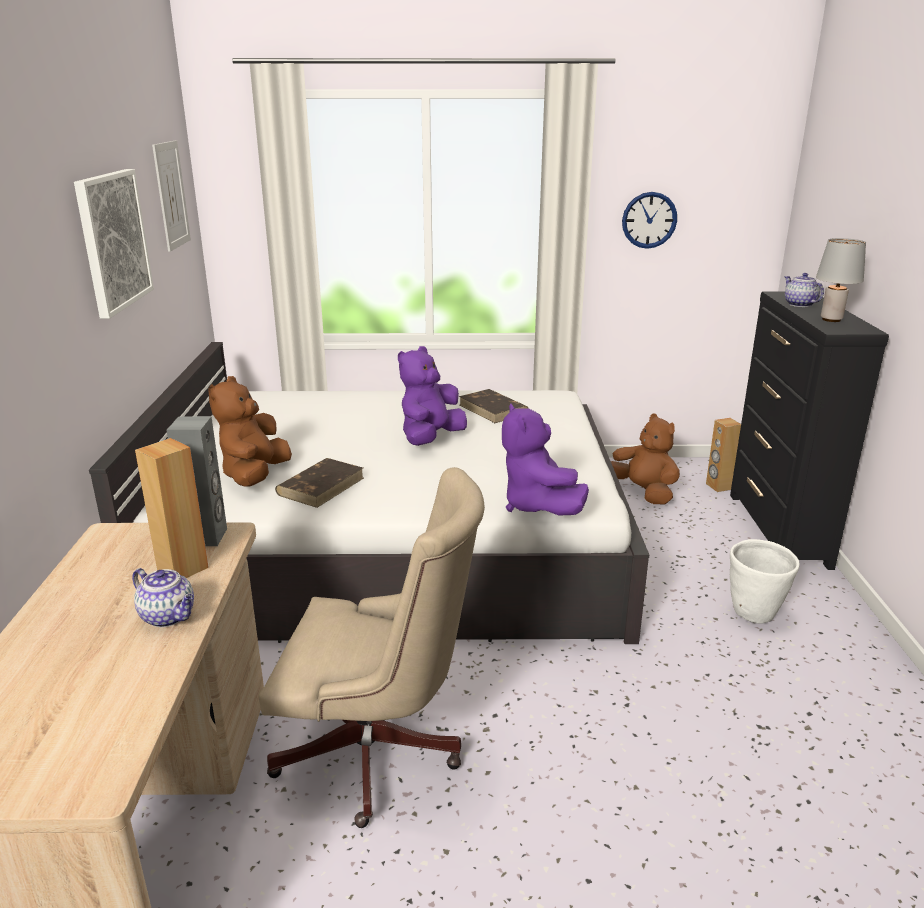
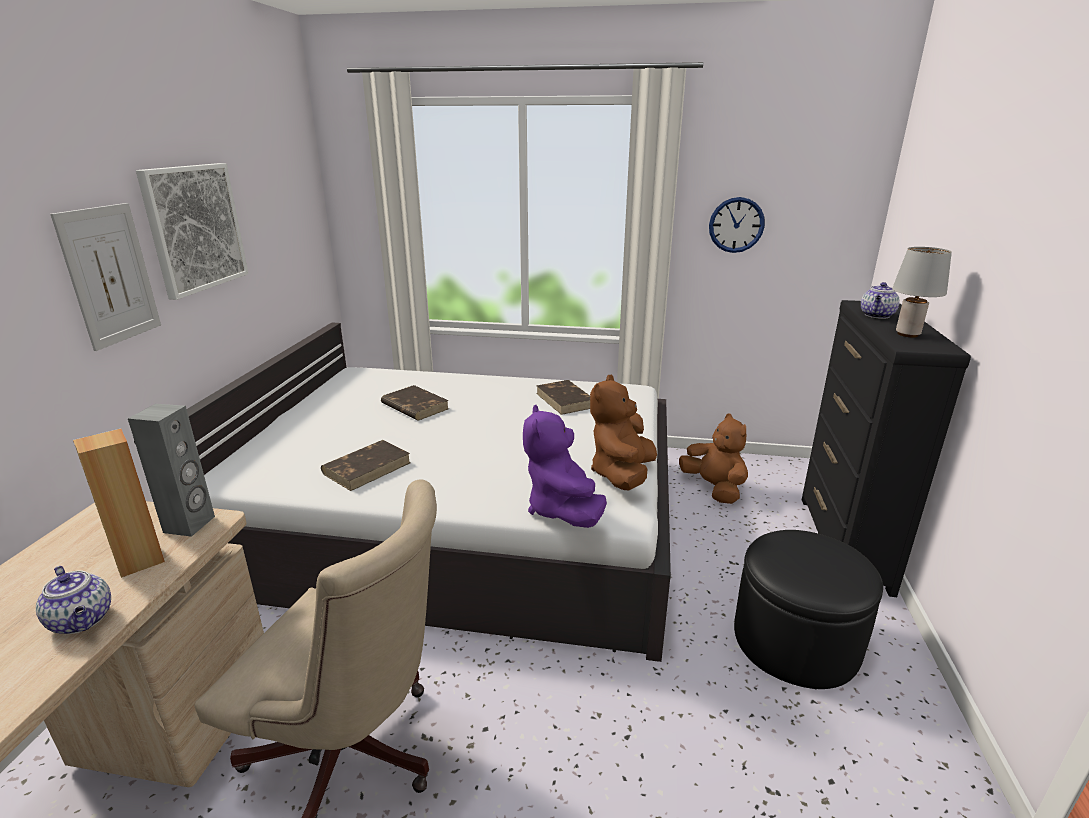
camera: 10 degrees right, 0 degrees up
(171, 195) = (286, 191): picture -> picture (110, 275)
(255, 476) = (315, 451): brown plush toy -> brown plush toy (622, 475)
(335, 426) = (414, 406): none -> brown book
(430, 438) = (493, 426): purple plush toy -> none
(718, 486) = (791, 489): brown speaker -> none
(754, 614) = (795, 641): white planter -> black ottoman
(799, 304) = (877, 315): teapot -> teapot turned 135 degrees counterclockwise

